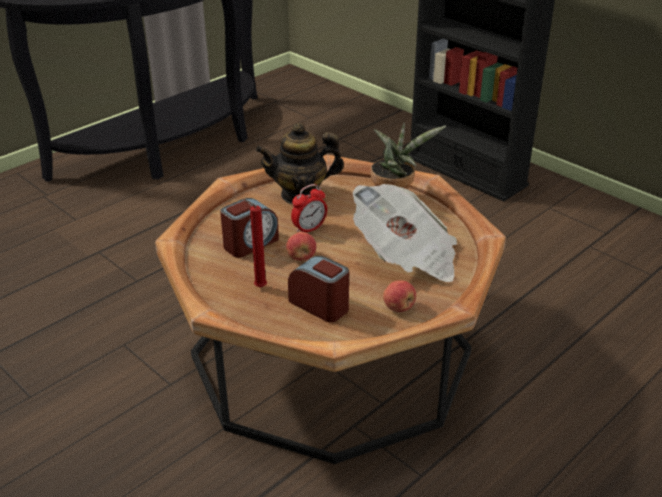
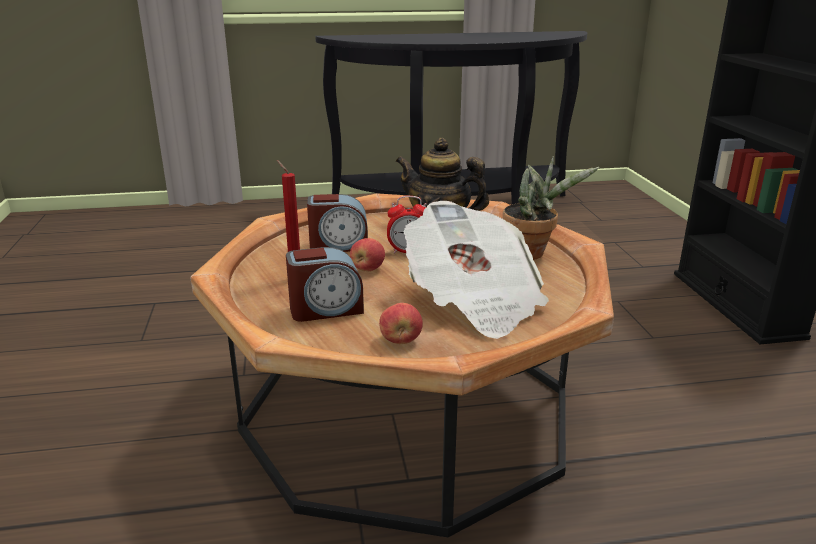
camera: 35 degrees right, 10 degrees down
(320, 305) = (326, 309): alarm clock -> alarm clock turned 90 degrees clockwise

